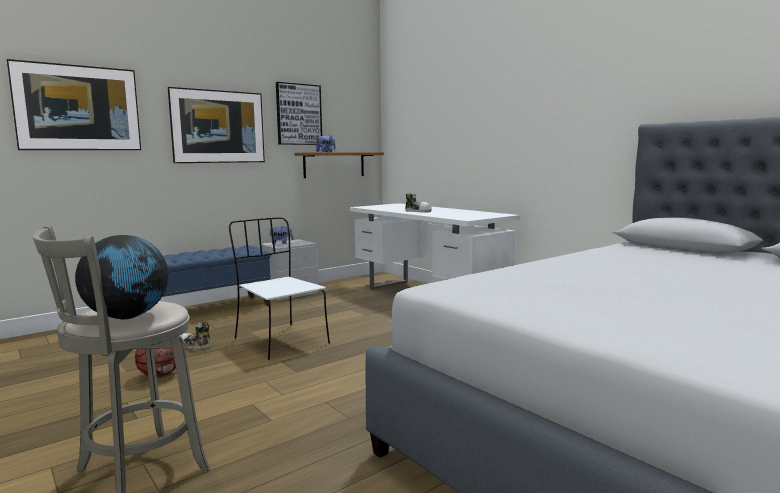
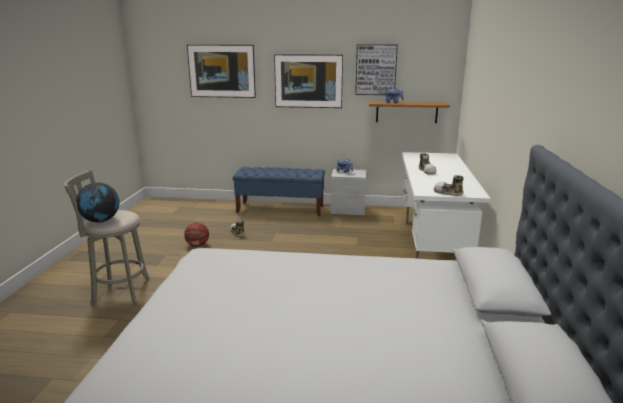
camera: 45 degrees right, 10 degrees up
(279, 340) = (277, 245): white chair -> none
(484, 216) = (448, 193): none -> shoe

